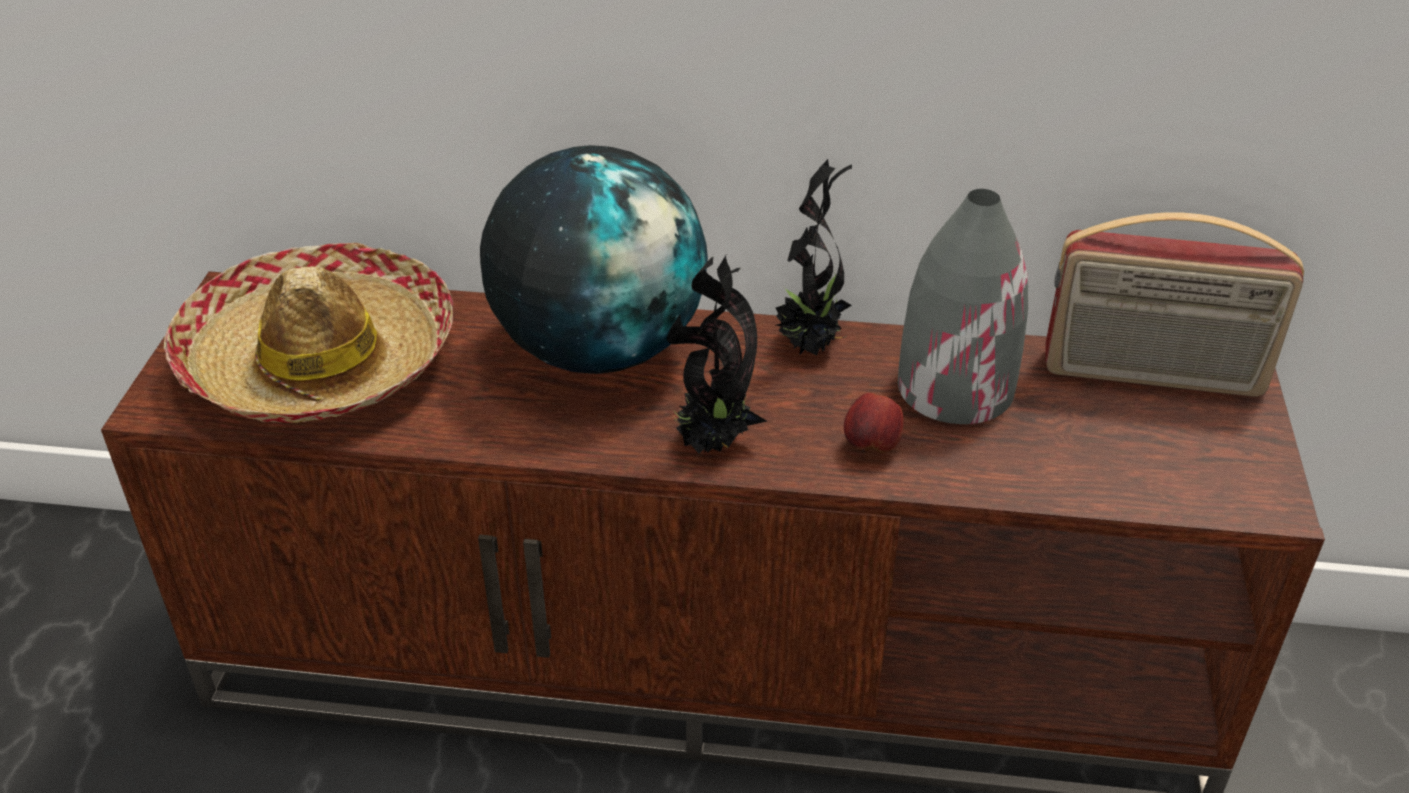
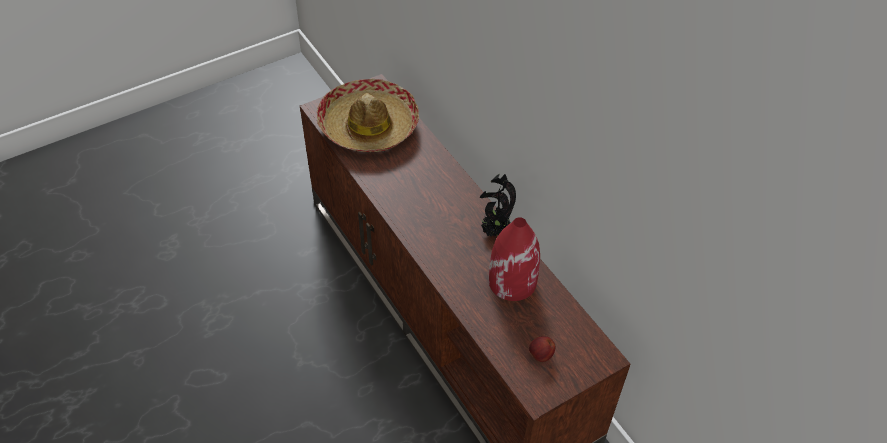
camera: 50 degrees right, 10 degrees up
(599, 348) = (439, 182): globe -> none
(712, 443) = (422, 236): potted plant -> none
(871, 446) = (460, 275): apple -> apple (540, 355)
(954, 387) = (512, 281): grey vase -> red vase
(1152, 375) = (577, 333): radio -> none

